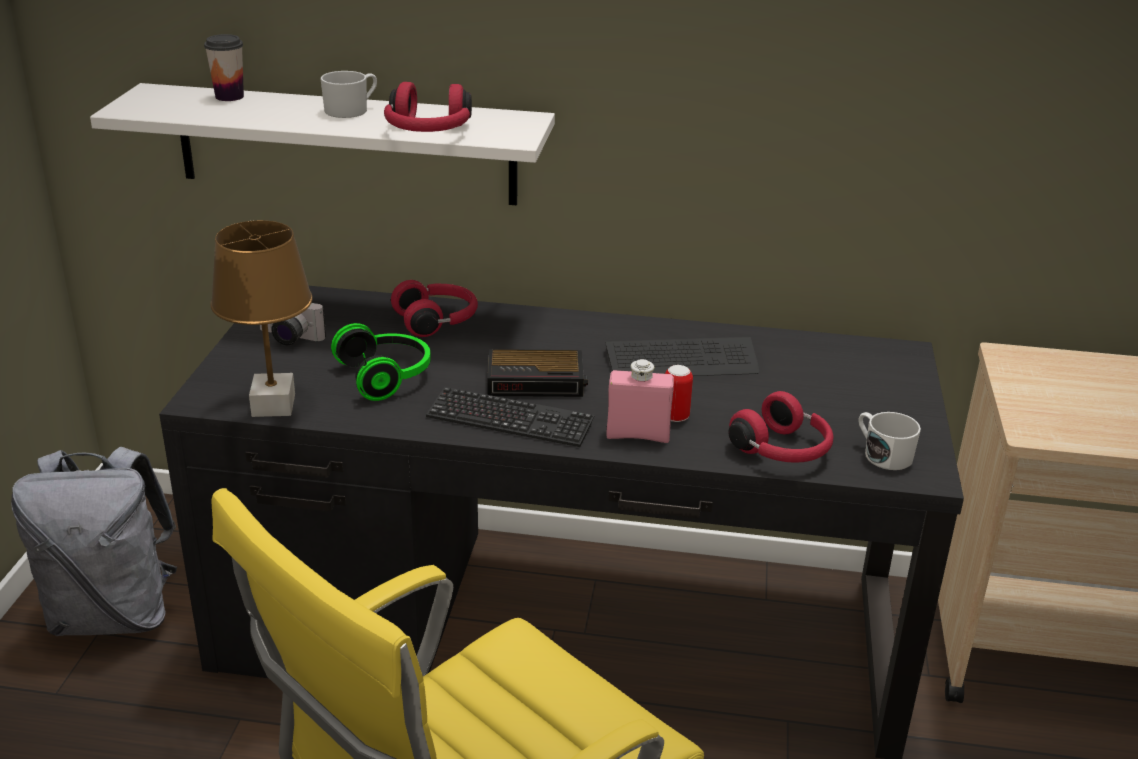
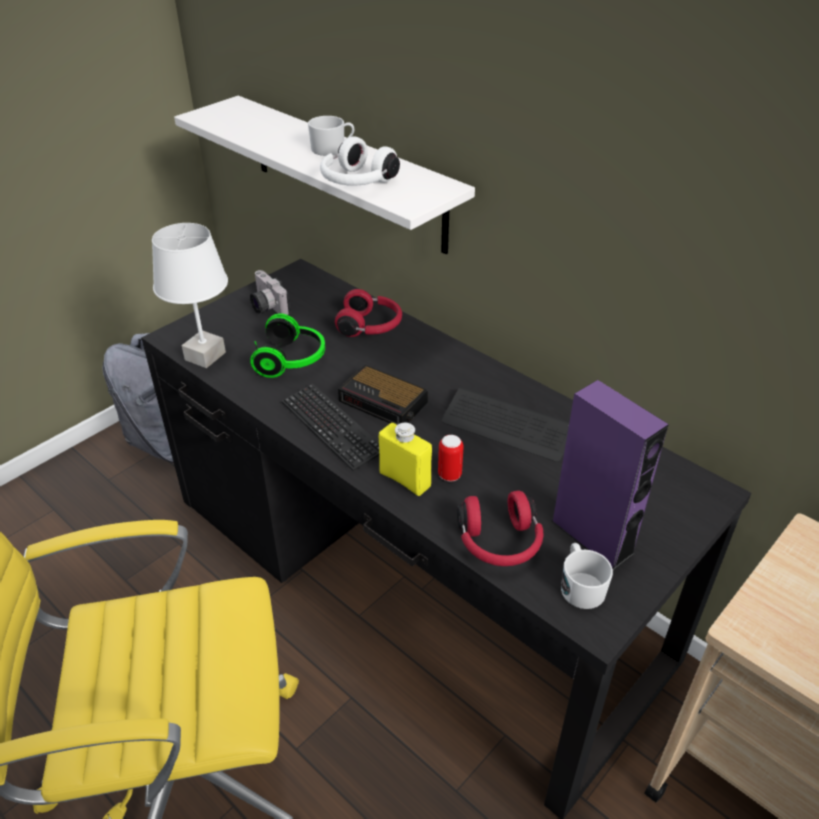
camera: 35 degrees right, 10 degrees up
(229, 96) = (273, 119): cup -> none
(274, 405) = (205, 356): brown table lamp -> white table lamp
(428, 132) = (356, 182): red headphones -> white headphones
(638, 435) = (405, 479): pink bottle -> yellow bottle
(851, 417) = (592, 537): none -> purple speaker

